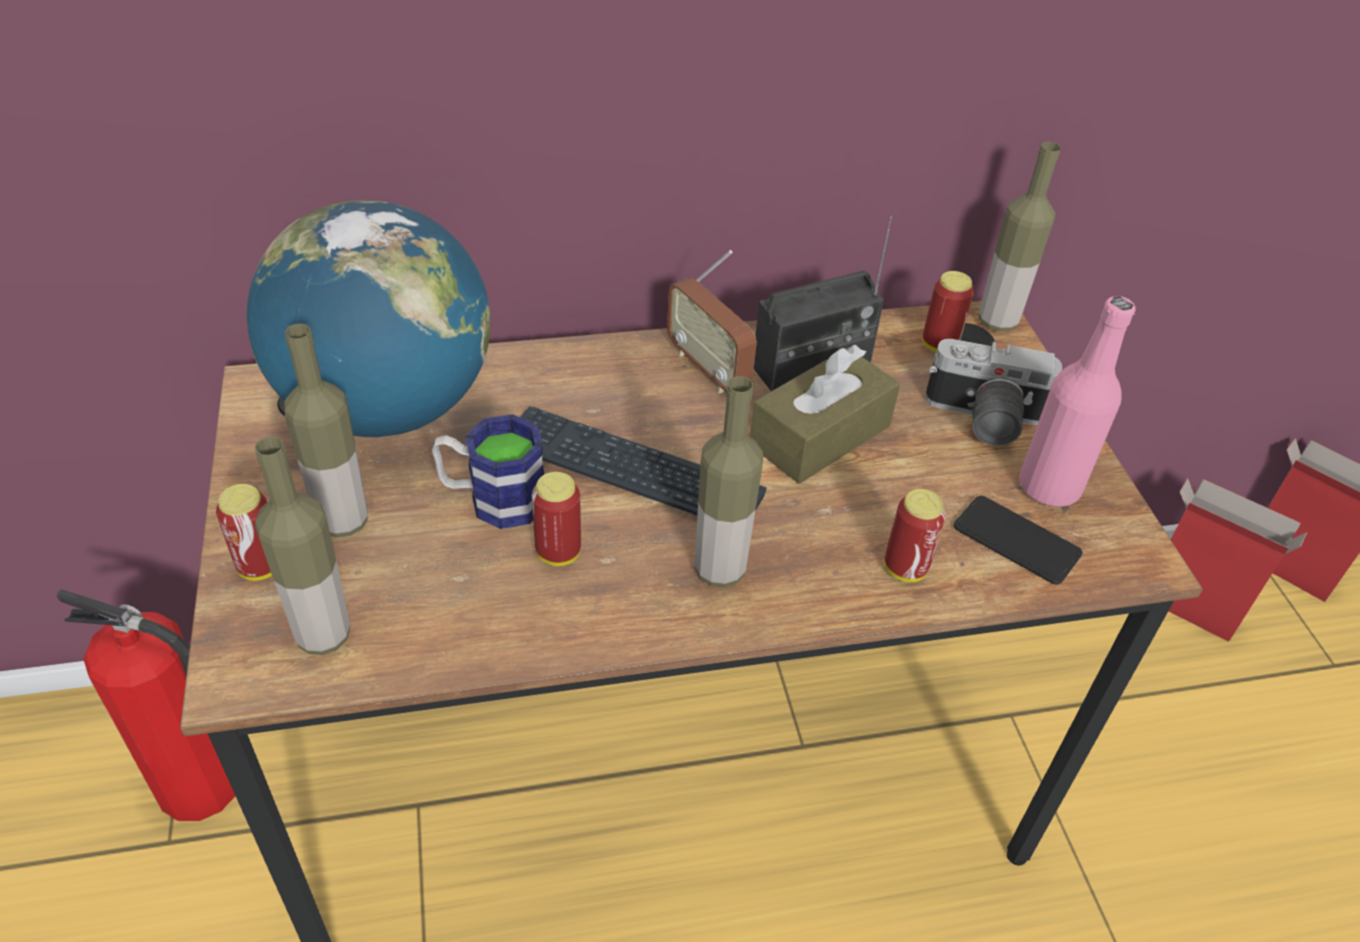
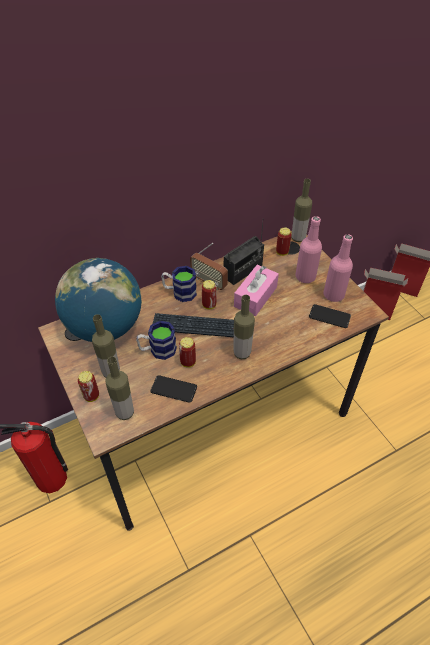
camera: 15 degrees left, 5 degrees up
(485, 612) = (174, 389): none -> phone
(619, 374) = (179, 292): none -> mug
(820, 435) = (255, 297): brown tissue box -> pink tissue box
(905, 569) = (299, 336): can -> can (209, 305)
(982, 420) = (305, 277): camera -> pink bottle

